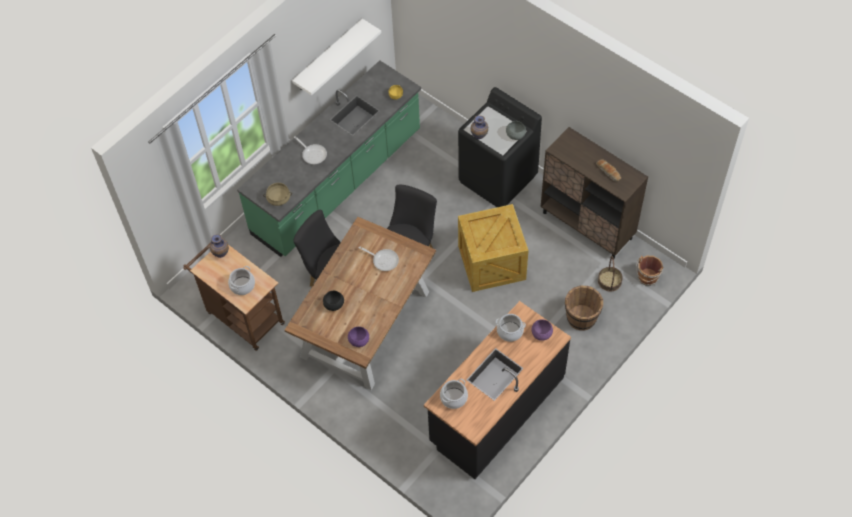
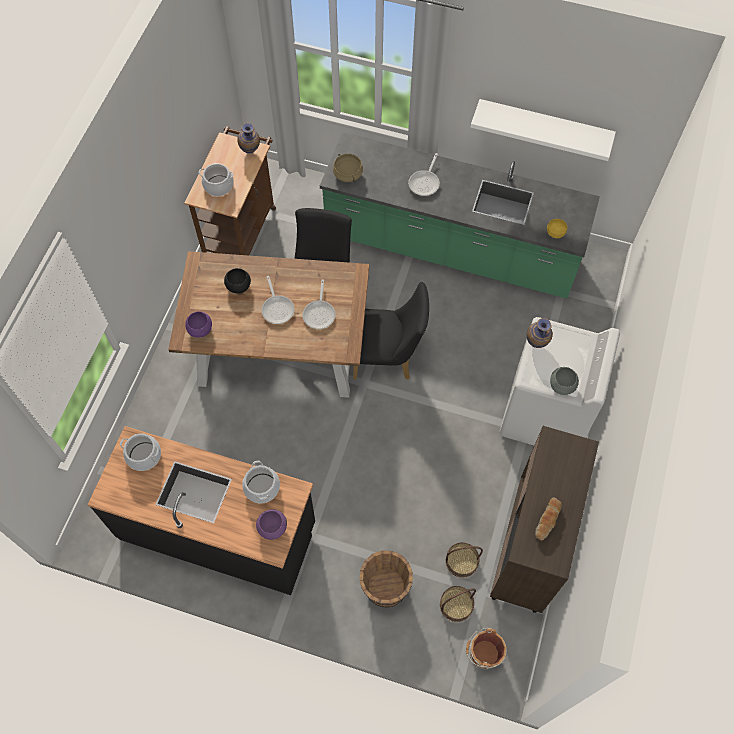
camera: 65 degrees right, 5 degrees up
(366, 285) = (277, 308): none -> frying pan
(491, 263) = (417, 451): crate -> none
(498, 178) = (545, 414): black washing machine -> white washing machine
(581, 267) = (461, 561): none -> basket

